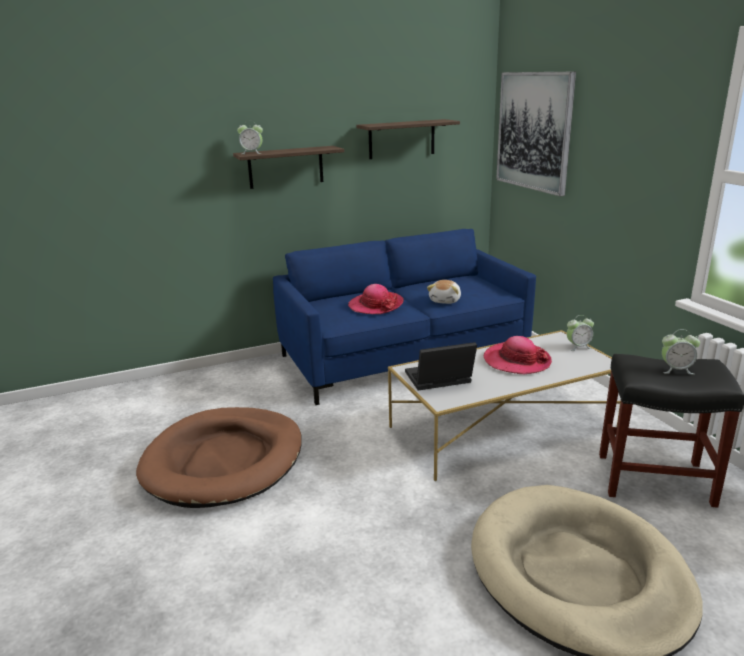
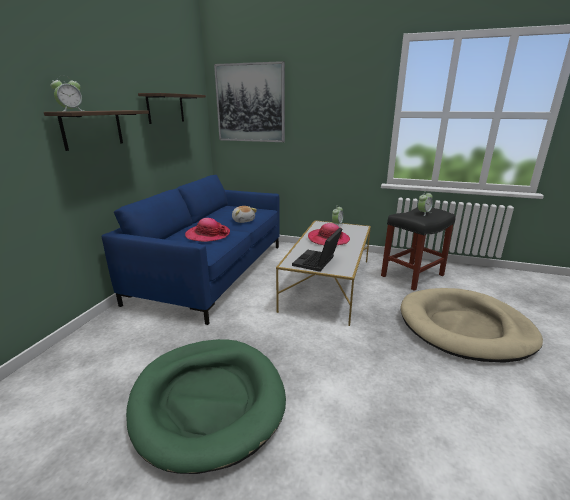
camera: 50 degrees left, 0 degrees up
(224, 461) = (208, 401): brown dog bed -> green dog bed

